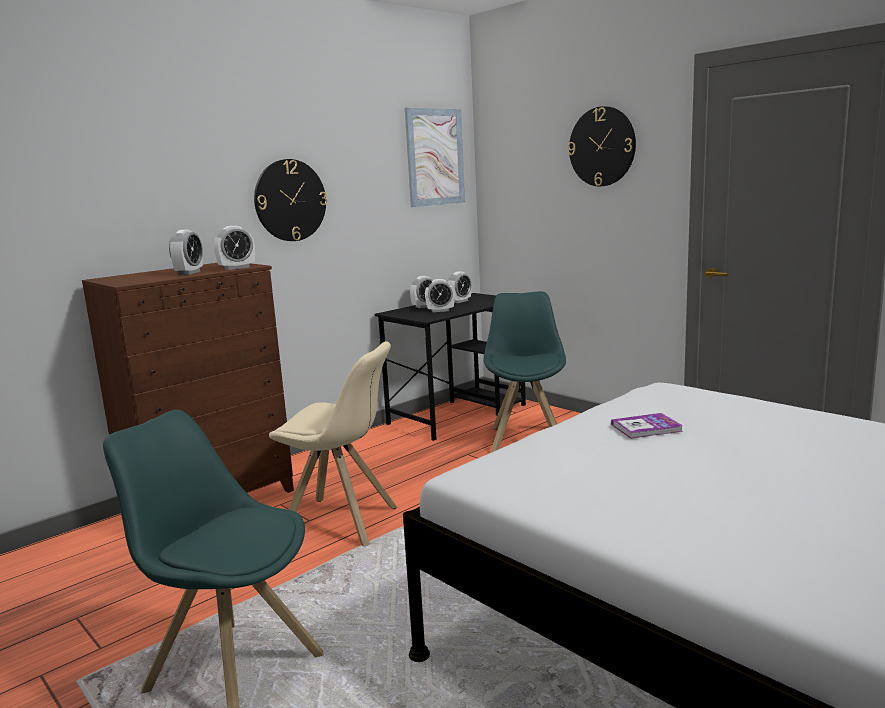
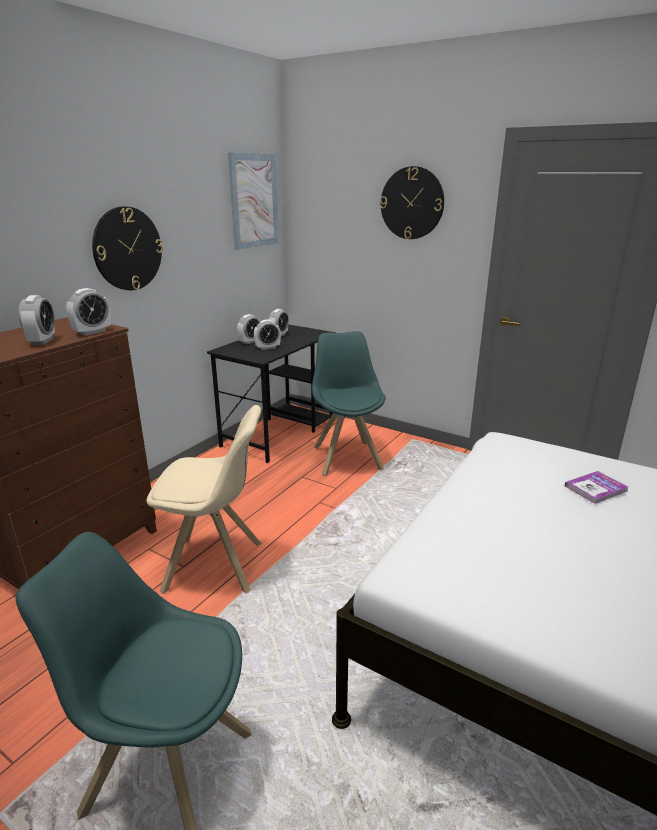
camera: 15 degrees left, 10 degrees up
(646, 428) = (521, 496): book -> book (596, 488)

